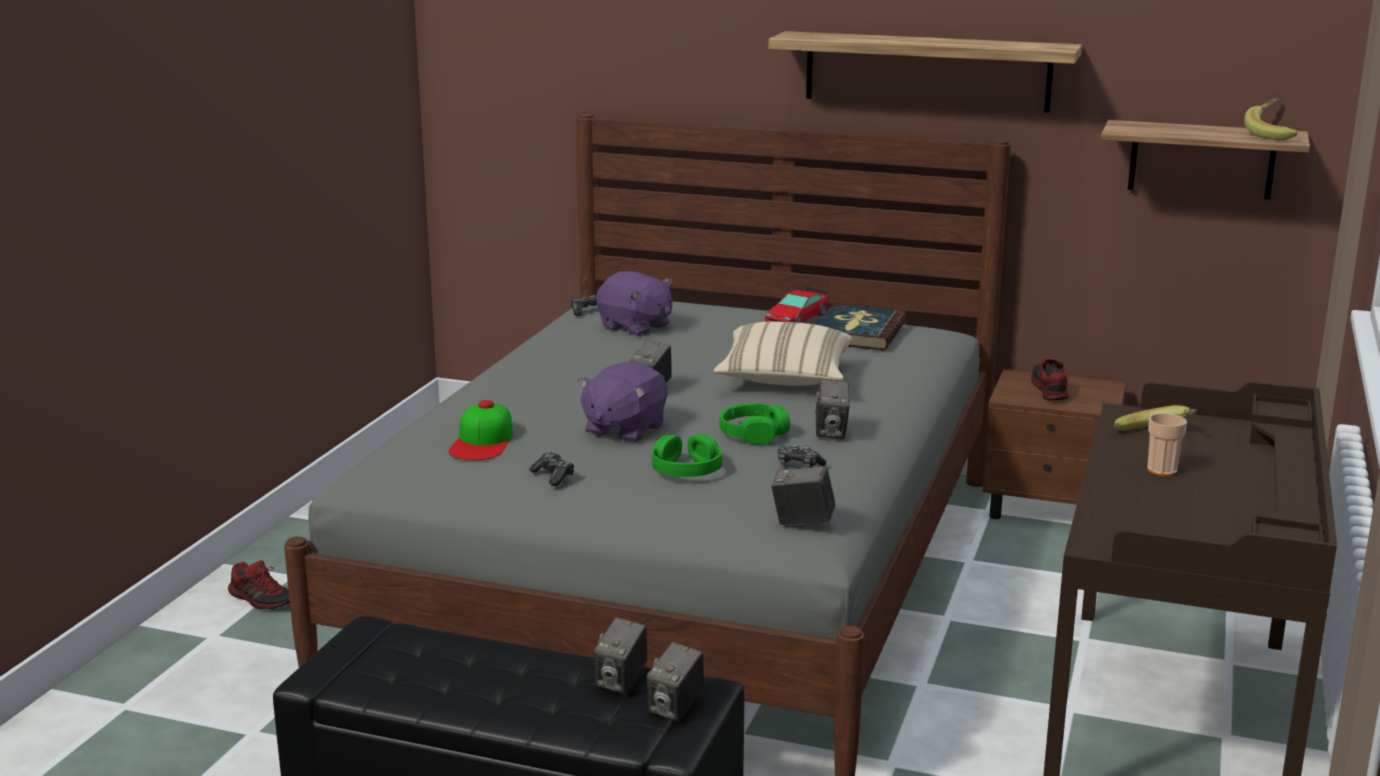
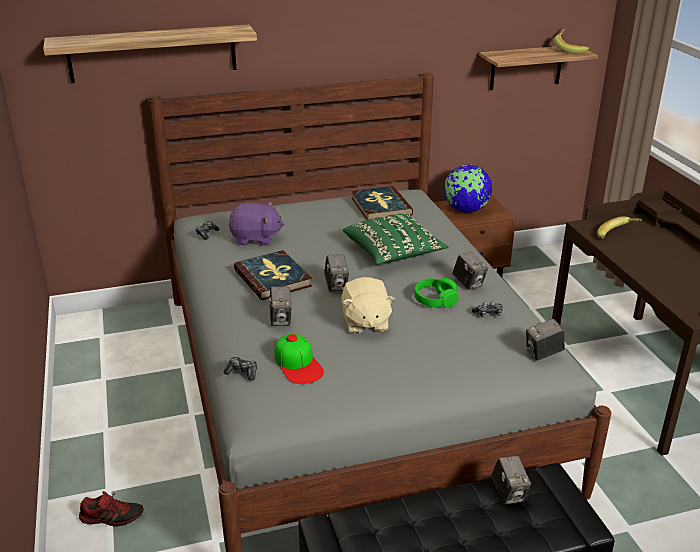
camera: 35 degrees left, 10 degrees up
(553, 476) = (377, 374): game controller -> game controller (242, 372)
(588, 365) = (273, 278): none -> book
(623, 430) = (365, 322): purple plush toy -> beige plush toy
(675, 708) = (556, 497): camera -> camera (281, 319)
(686, 469) = (440, 340): green headphones -> none
(784, 379) = (393, 253): beige pillow -> green pillow
(796, 318) = (333, 204): toy car -> none
(927, 71) = (378, 36): shelf -> shelf (152, 53)
(1048, 390) = (466, 210): shoe -> globe
(1162, 470) = (650, 258): cup -> none

